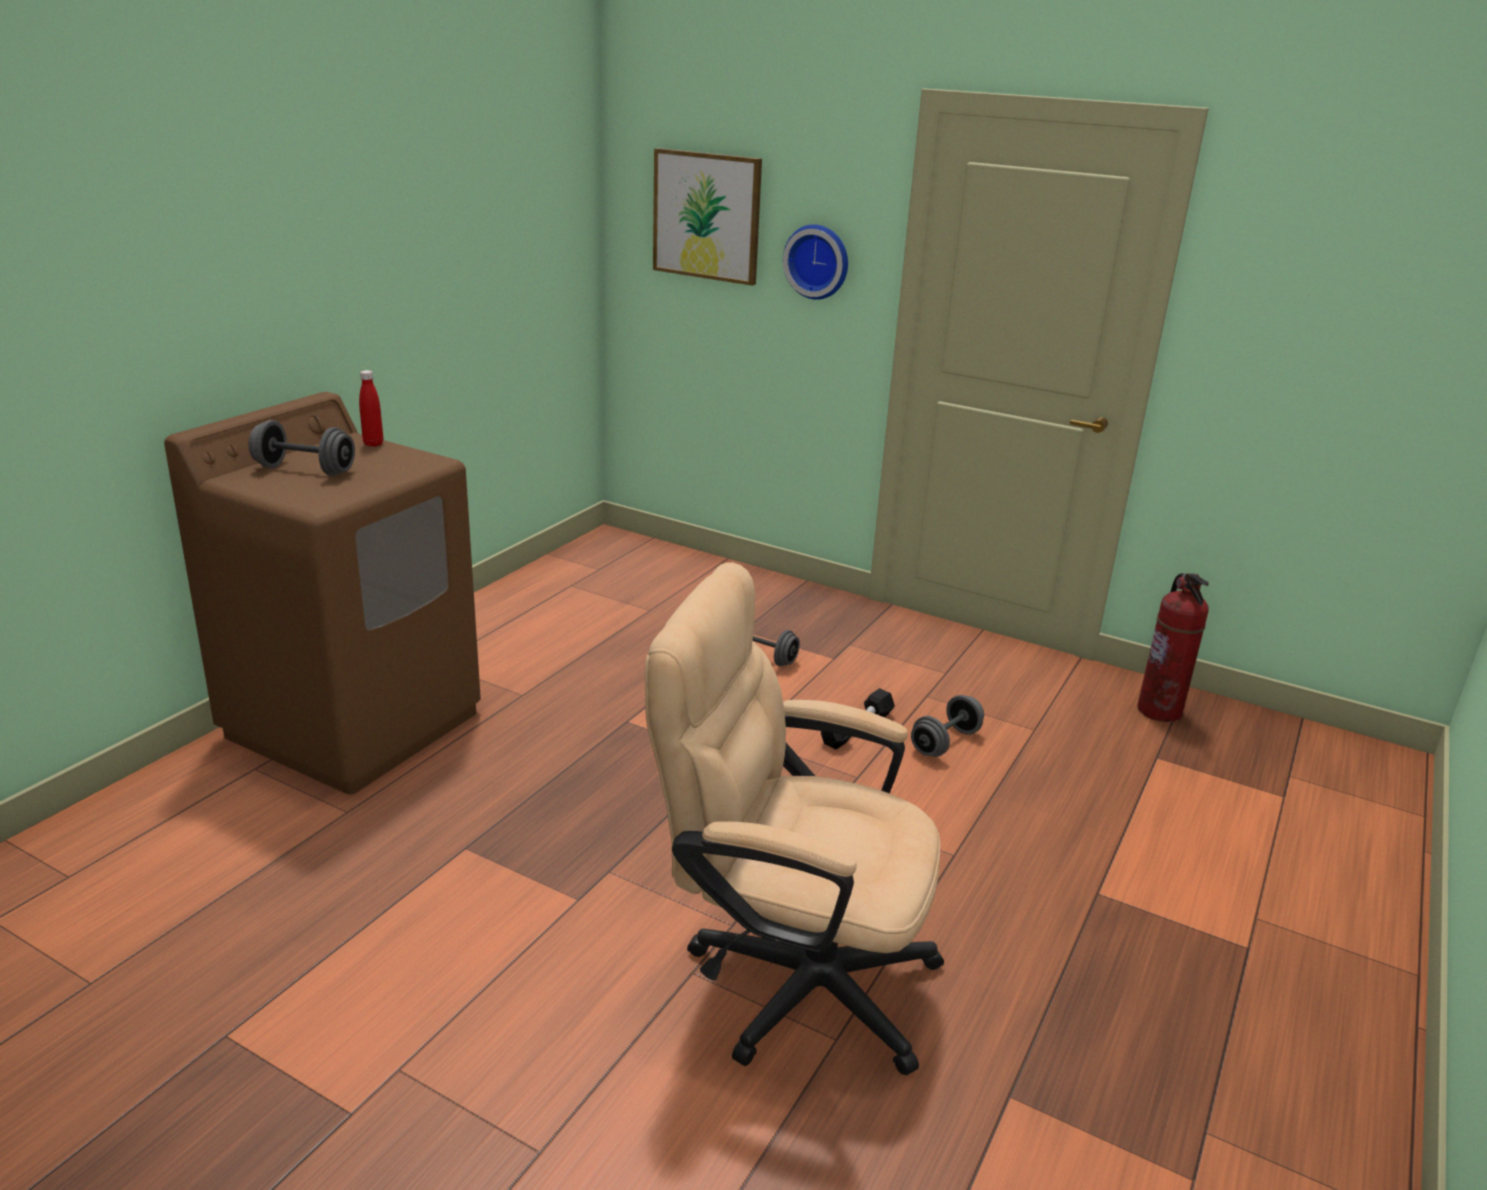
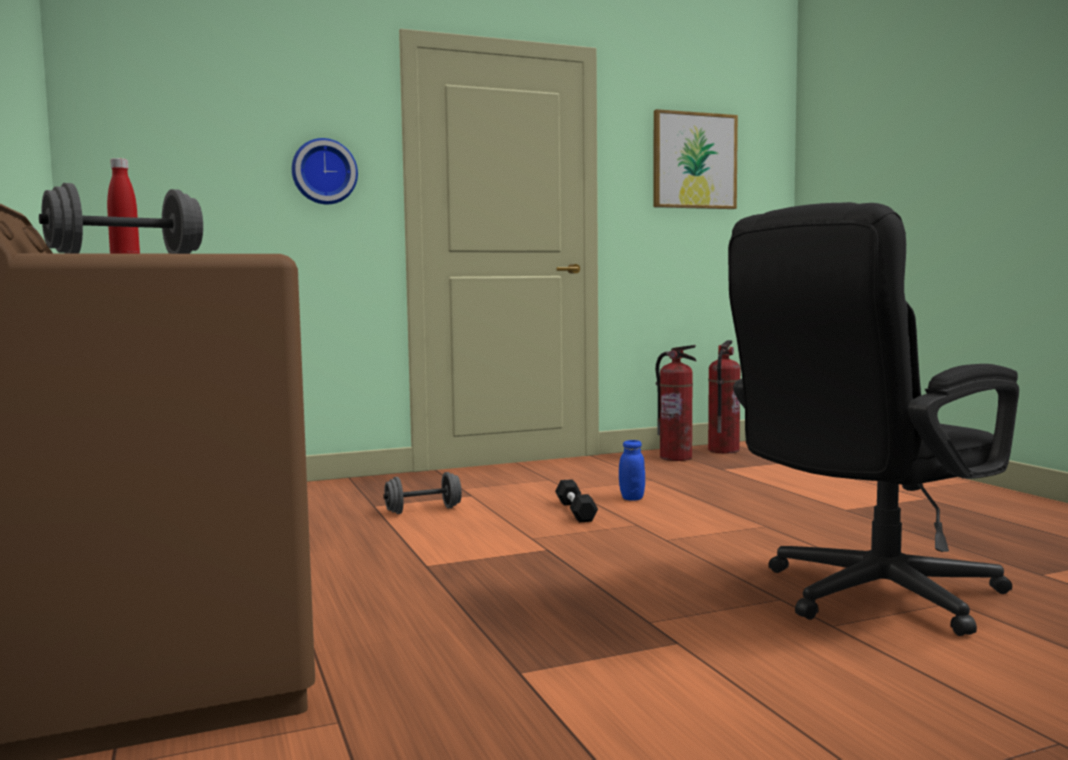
camera: 50 degrees left, 20 degrees down
(707, 216) = (197, 139): picture -> picture (694, 161)
(789, 977) = (866, 597): beige office chair -> black office chair
(945, 742) = (632, 498): grey dumbbell -> blue jar
(1254, 730) = (723, 450): none -> fire extinguisher

